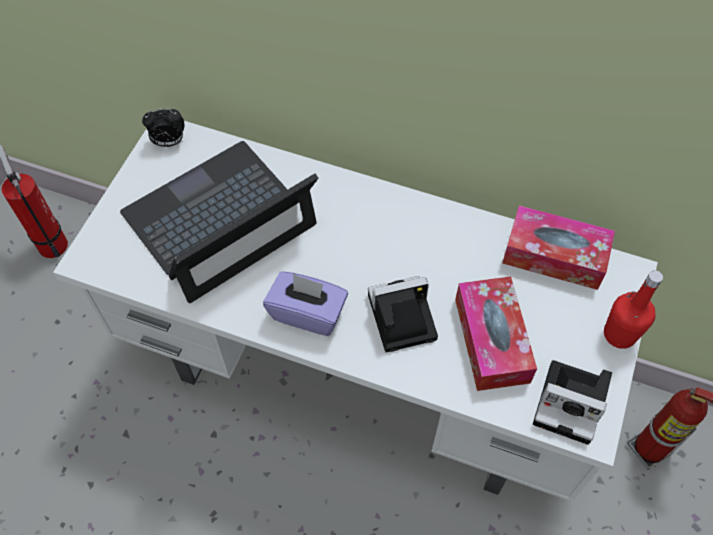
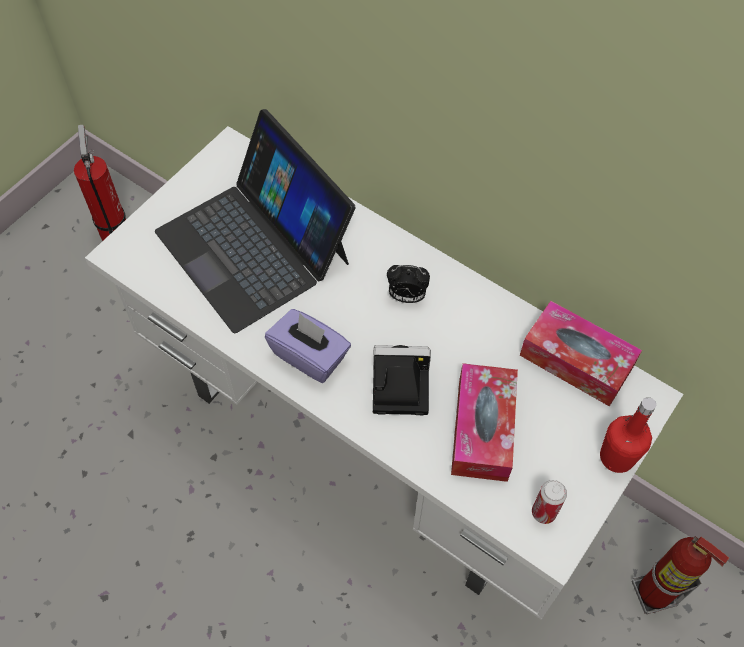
camera: 15 degrees right, 0 degrees up
(169, 142) = (230, 158): alarm clock -> alarm clock (406, 297)
(220, 221) = (254, 246): laptop -> laptop turned 105 degrees counterclockwise
(572, 403) = (543, 512): camera -> can

